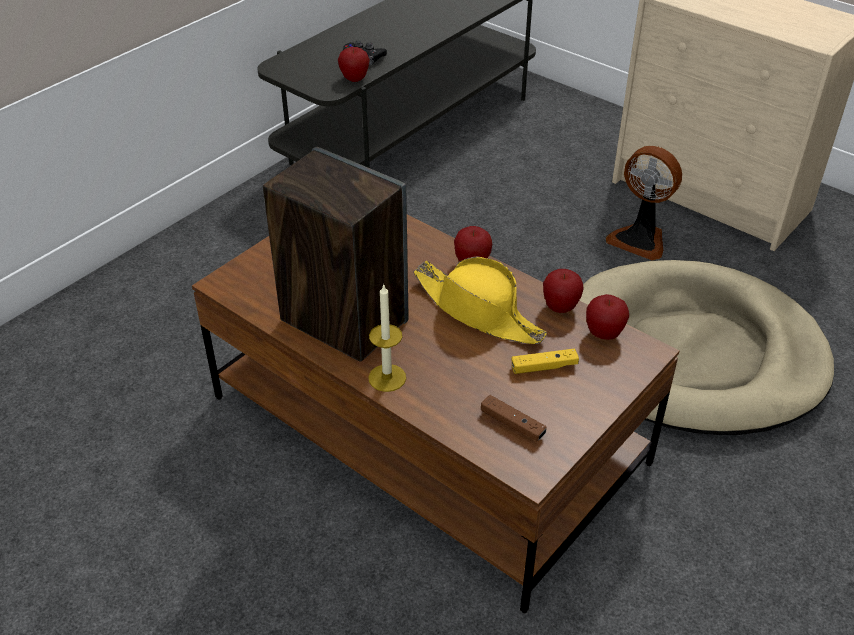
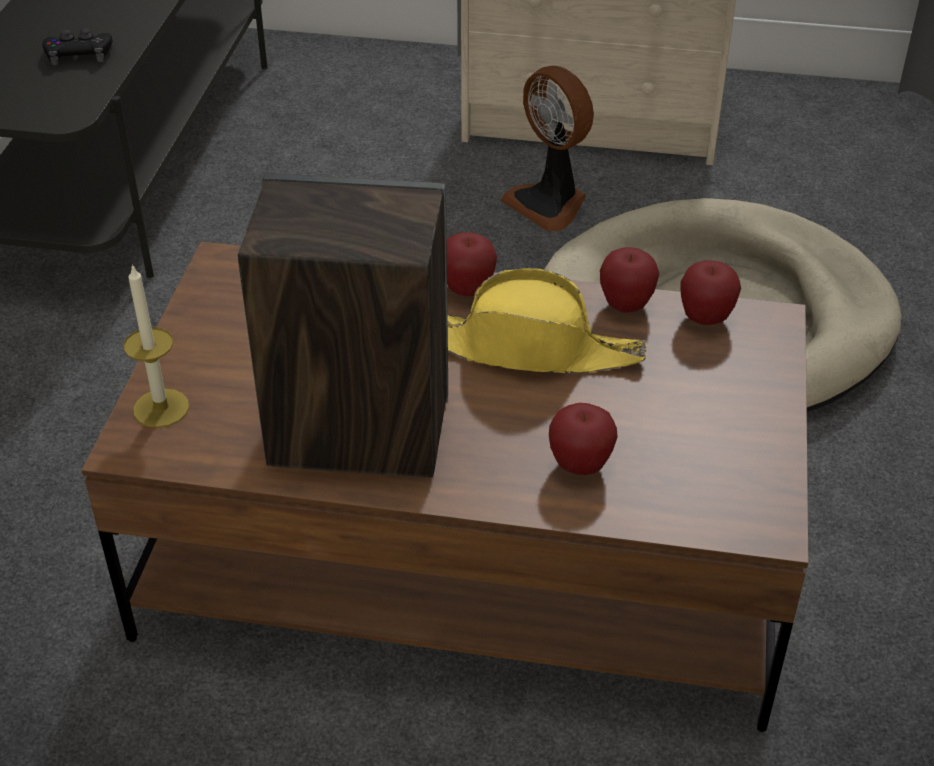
camera: 30 degrees left, 0 degrees up
(354, 79) = (93, 89): apple -> apple (580, 466)
(387, 378) = (485, 484): candle -> candle (161, 408)
(512, 424) = (694, 476): brown game controller -> none
(544, 367) = (670, 388): yellow game controller -> none
(640, 239) = (549, 203): fan -> fan turned 45 degrees clockwise

